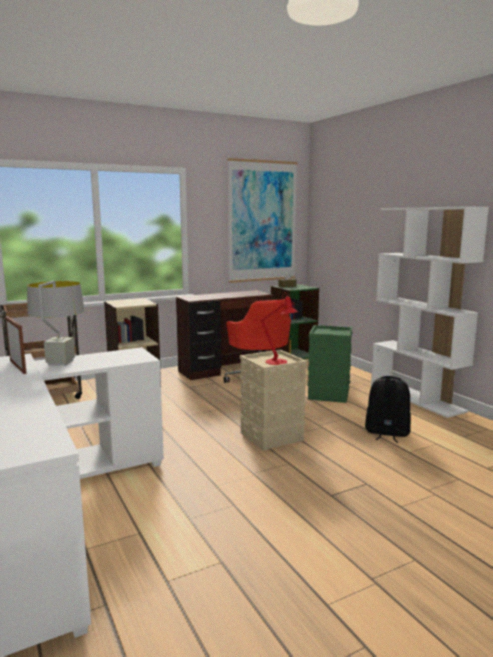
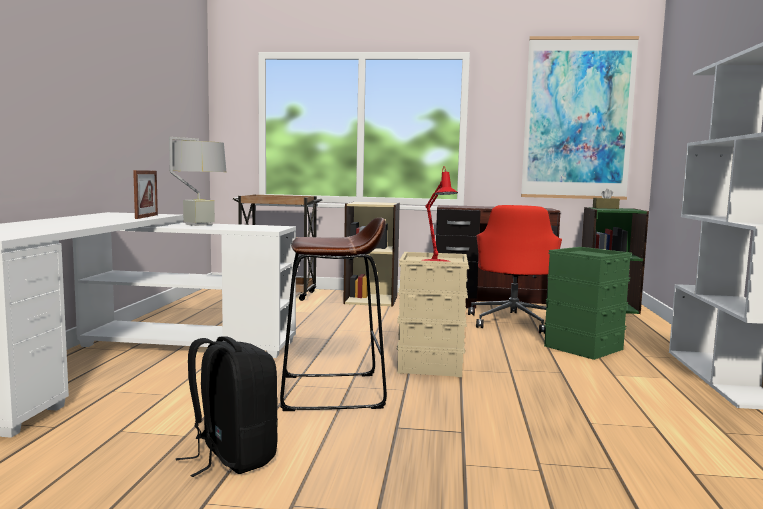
camera: 35 degrees right, 5 degrees down
(250, 482) = (332, 391): none -> brown stool
(386, 433) = (593, 398): black backpack -> black backpack (232, 457)

